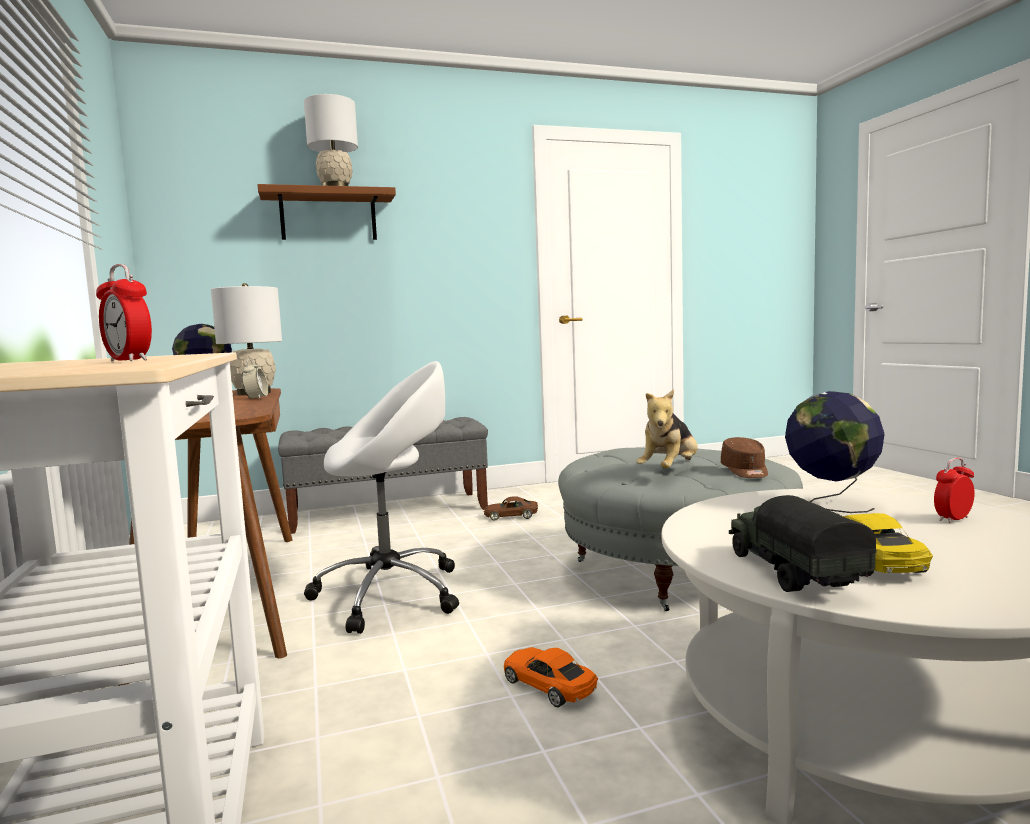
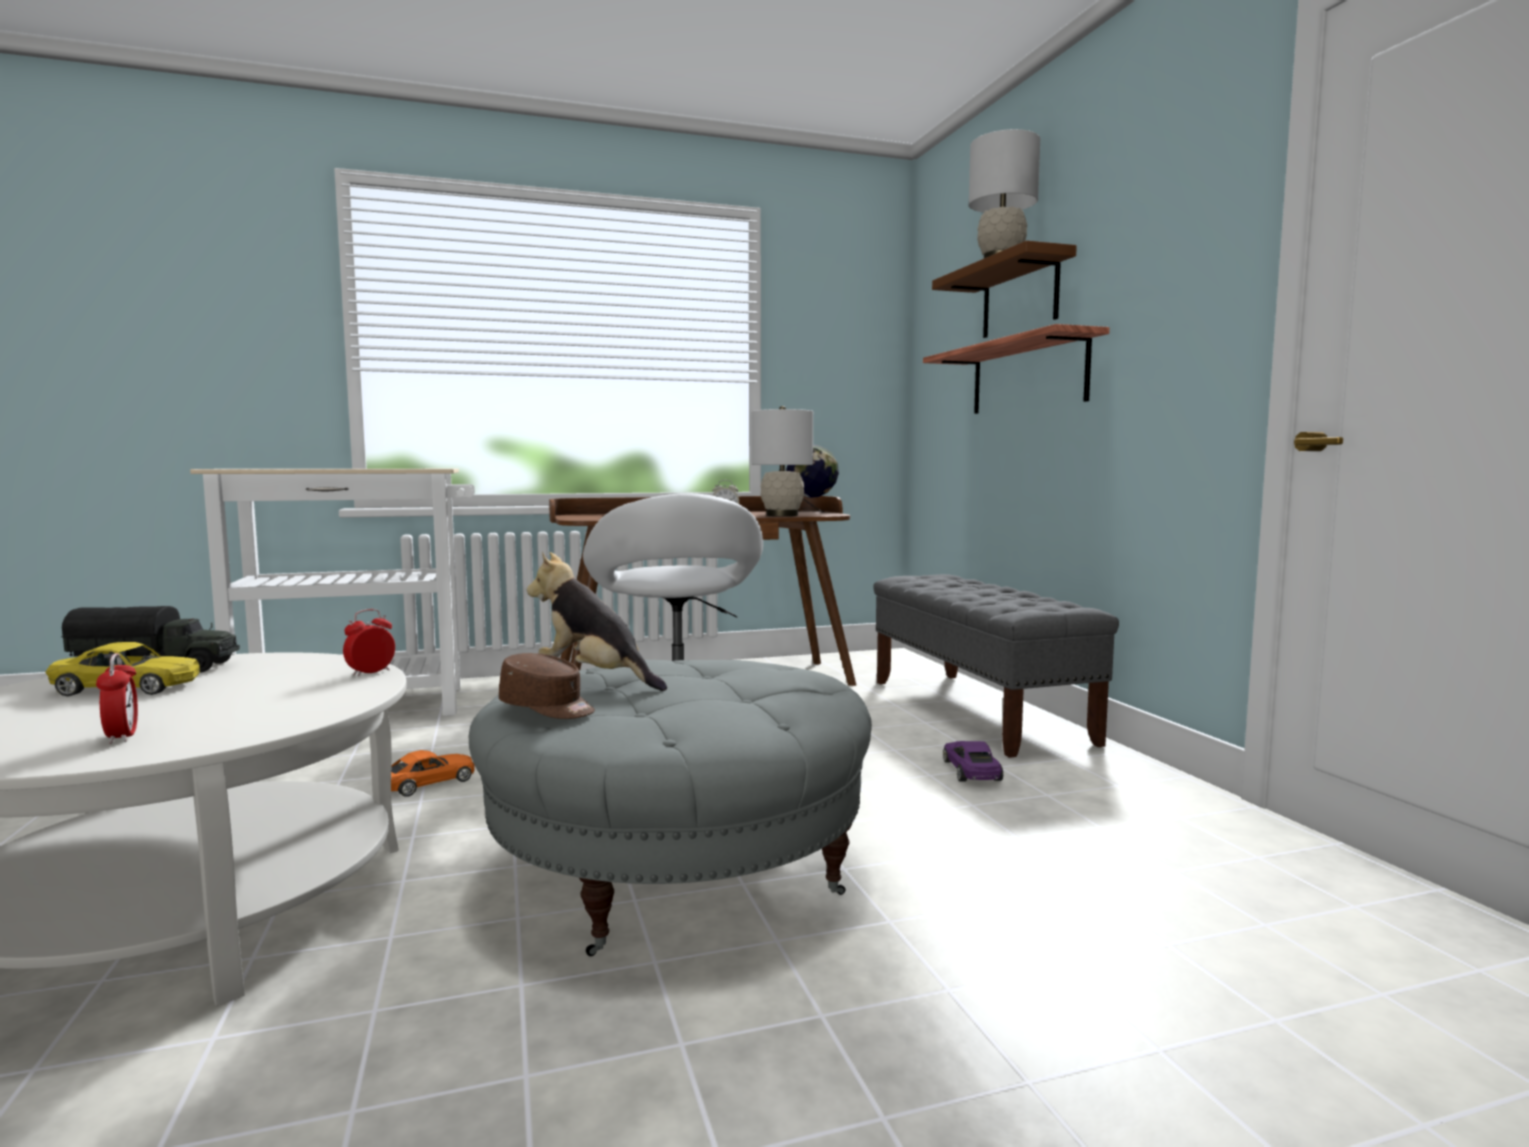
camera: 90 degrees right, 0 degrees up
(128, 361) = (314, 468): alarm clock -> alarm clock (371, 672)
(346, 275) = (1027, 376): none -> shelf
(511, 516) = (971, 771): brown toy car -> purple toy car
(745, 471) = (548, 708): brown cap -> brown cap turned 150 degrees counterclockwise
(831, 503) = (286, 704): globe -> none

